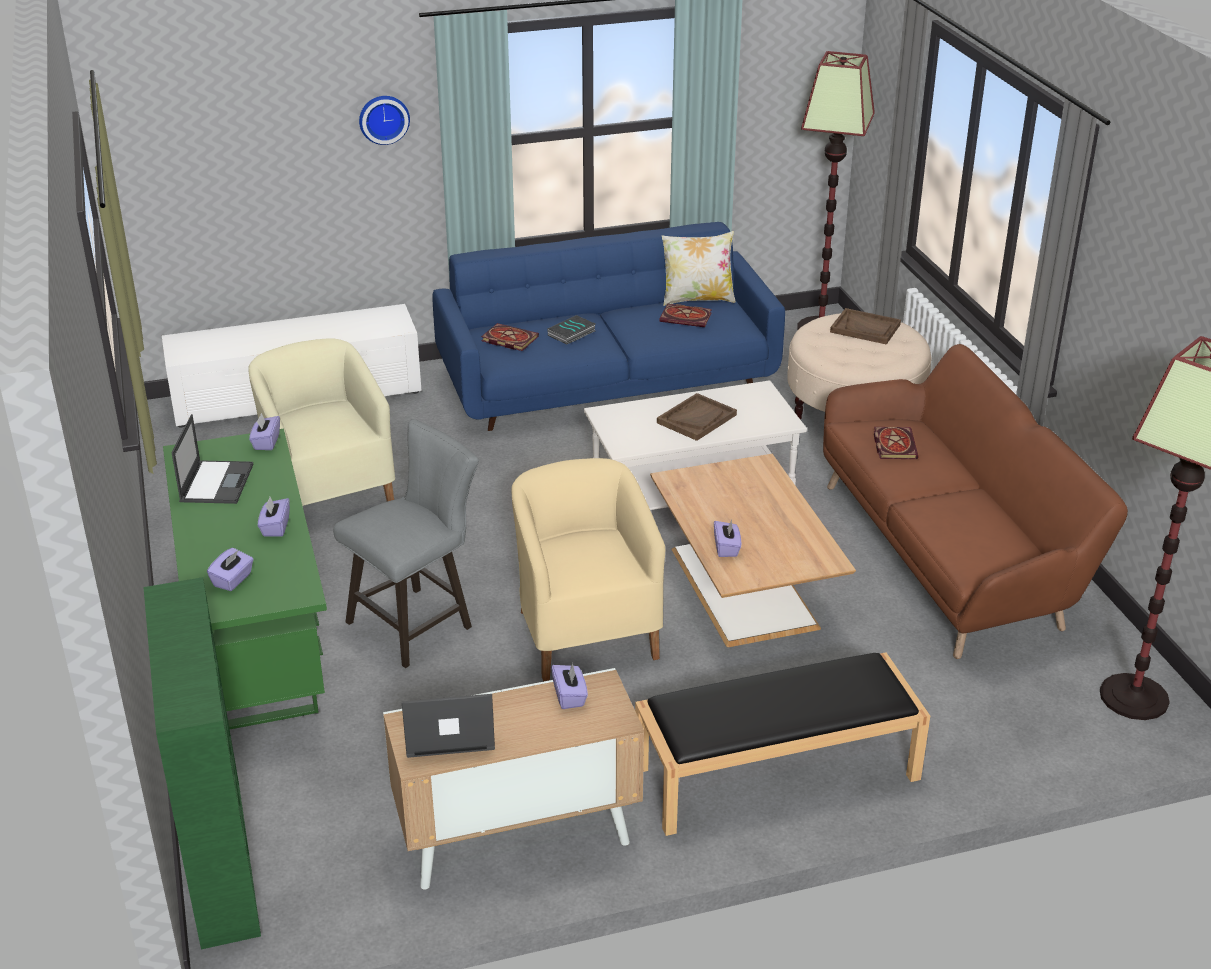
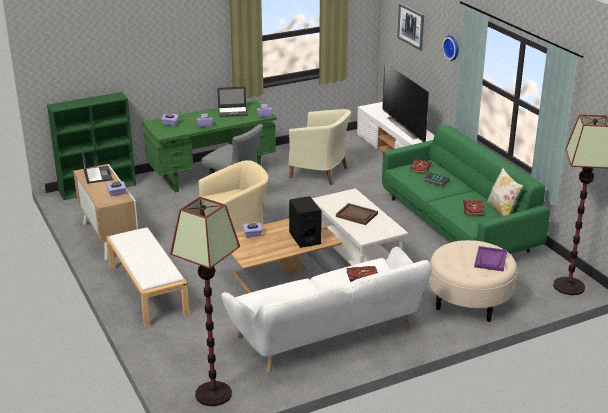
camera: 80 degrees right, 5 degrees down
(225, 135) = (411, 26): none -> picture
(312, 330) = (406, 127): none -> television
(328, 495) = (320, 172): beige armchair -> beige armchair turned 60 degrees clockwise
(608, 383) = (456, 225): blue sofa -> green sofa
(752, 490) = (304, 238): none -> black speaker
(775, 774) = (147, 290): black bench -> white bench
(865, 328) = (490, 260): brown tray -> purple tray
(949, 555) = (328, 335): brown sofa -> white sofa

